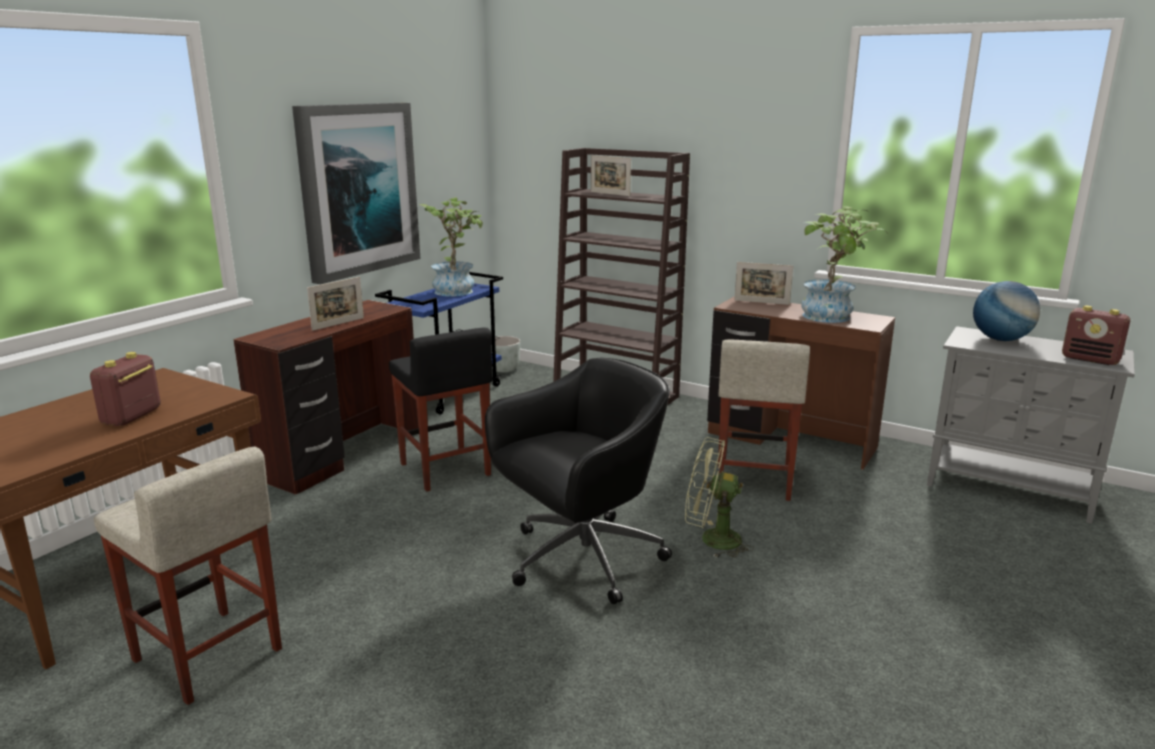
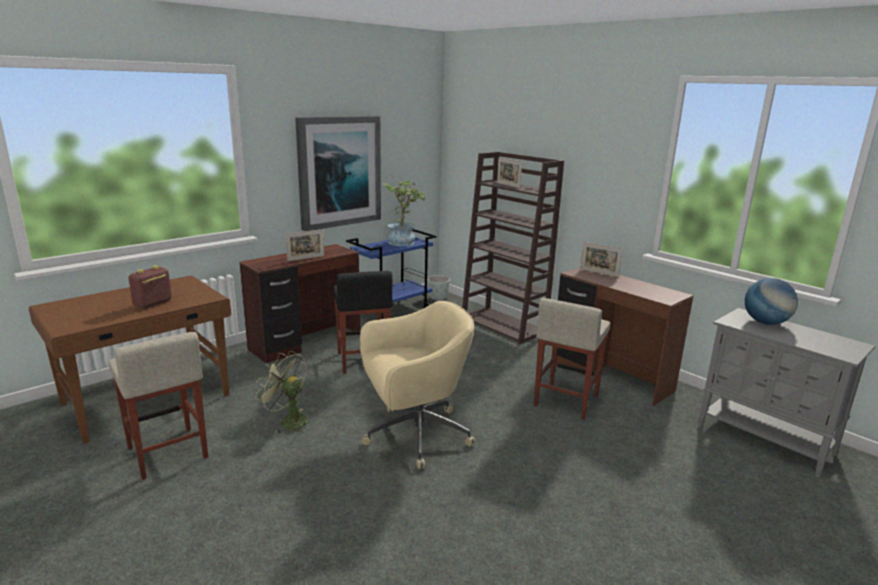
camera: 15 degrees right, 0 degrees up
(580, 559) = (414, 435): black office chair -> beige office chair
(711, 540) = (510, 437): green fan -> green fan (288, 421)
(831, 318) = (642, 290): potted plant -> none
(1090, 359) = (828, 348): radio -> none

